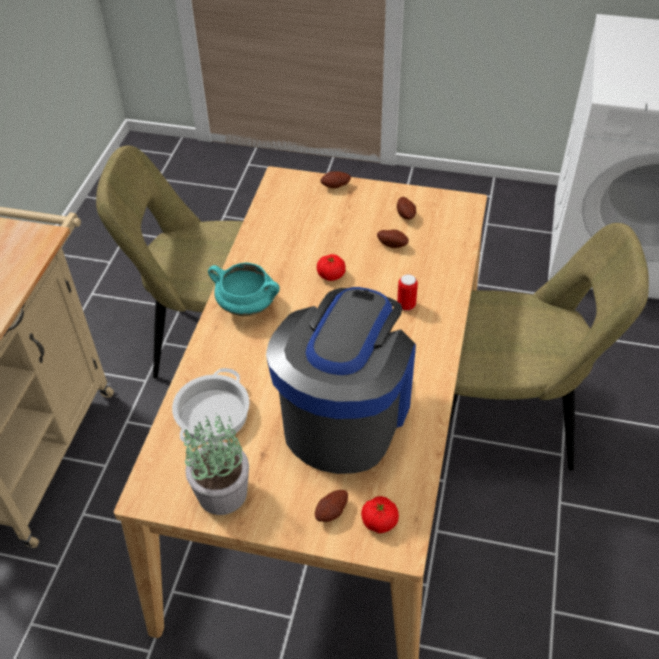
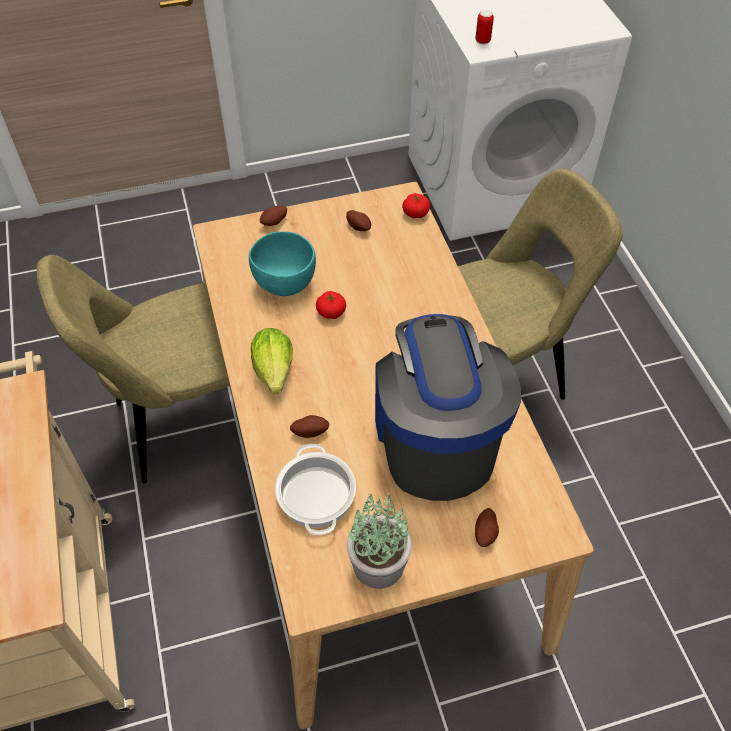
camera: 30 degrees left, 5 degrees up
(248, 306) = (274, 375): turquoise cooking pot -> lettuce
(308, 238) = (284, 283): none -> turquoise bowl
(379, 521) = (529, 521): tomato -> tomato (415, 213)
(392, 244) = (366, 260): potato -> potato (310, 431)
(406, 305) = (418, 314): can -> can (482, 41)

